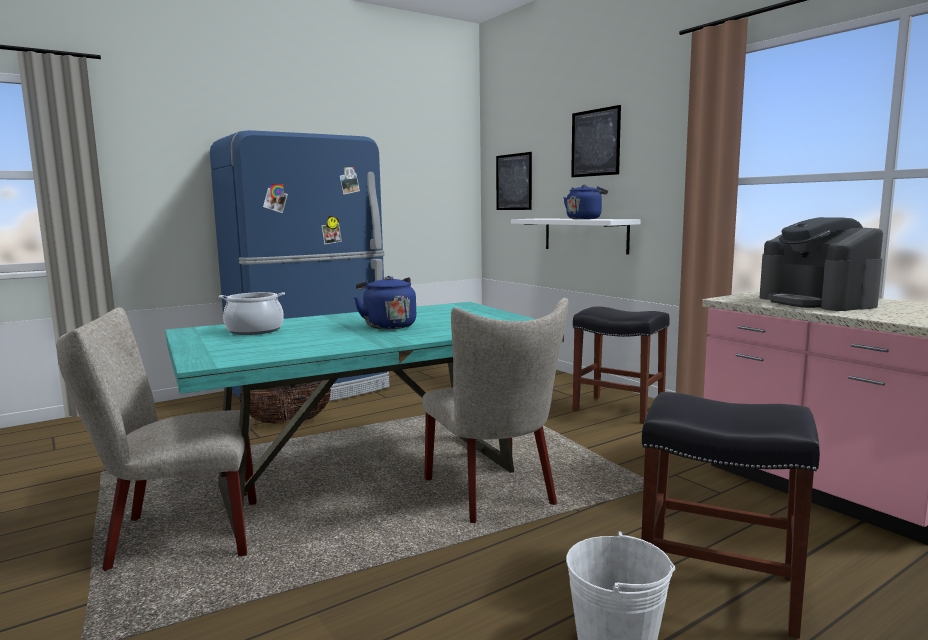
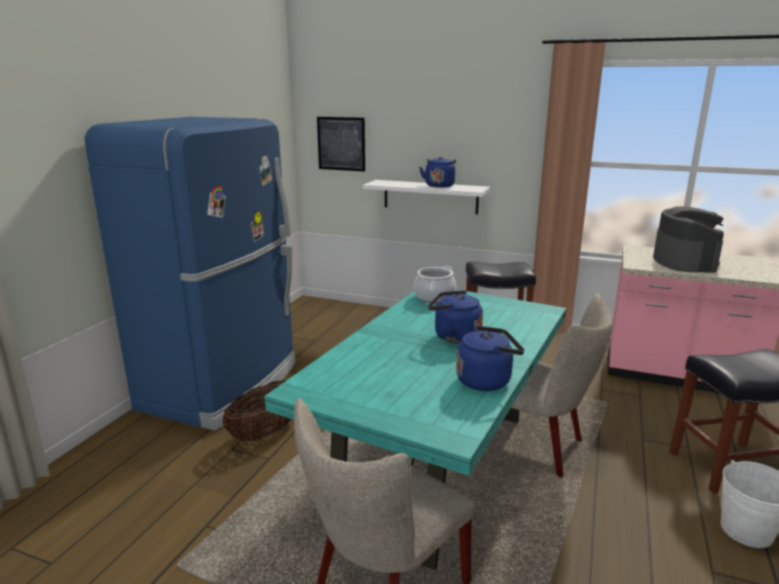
camera: 35 degrees left, 10 degrees up
(254, 330) = (363, 373): cooking pot -> cooking pot (434, 297)
(328, 347) = (486, 380): none -> blue kettle
(595, 143) = (442, 118): picture -> none
(817, 302) = (683, 262): coffee machine -> coffee machine turned 120 degrees counterclockwise

